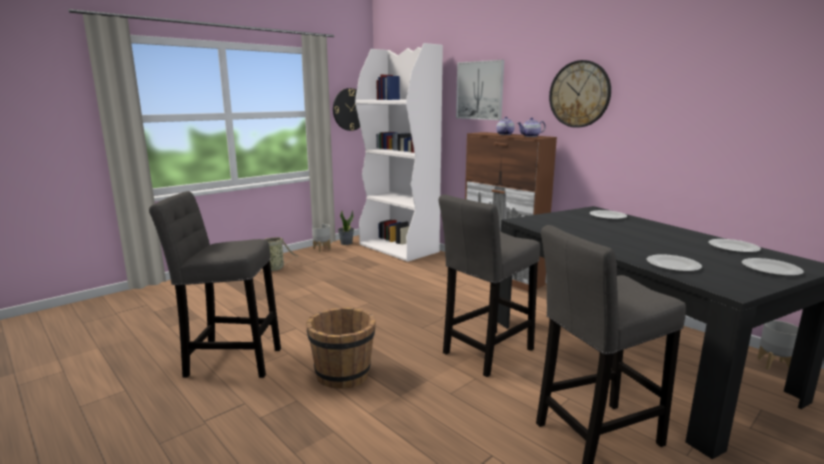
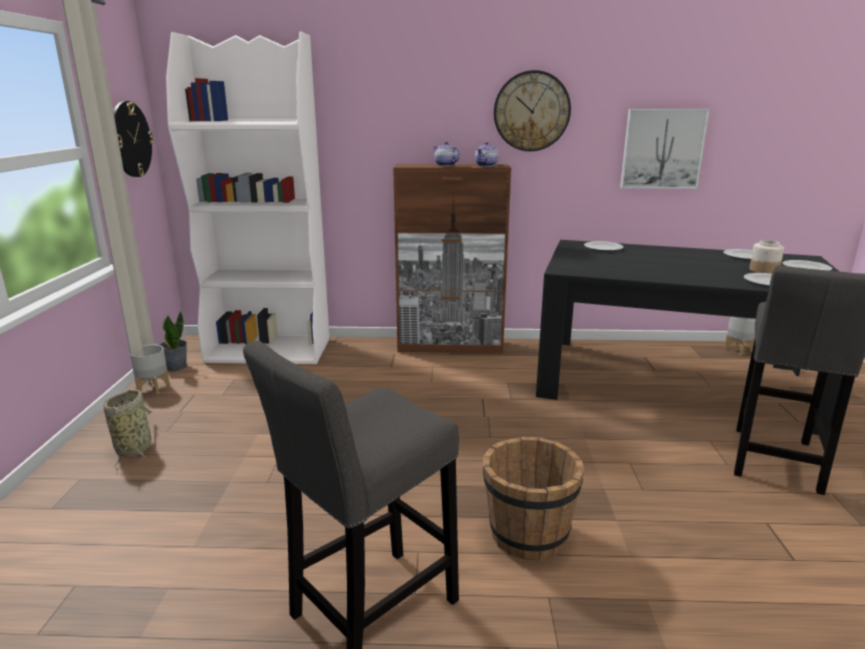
camera: 45 degrees left, 5 degrees up
(480, 90) = (381, 106): picture -> picture (662, 149)
(485, 353) = (589, 433): grey stool -> none
(706, 259) = (763, 270): none -> jar

